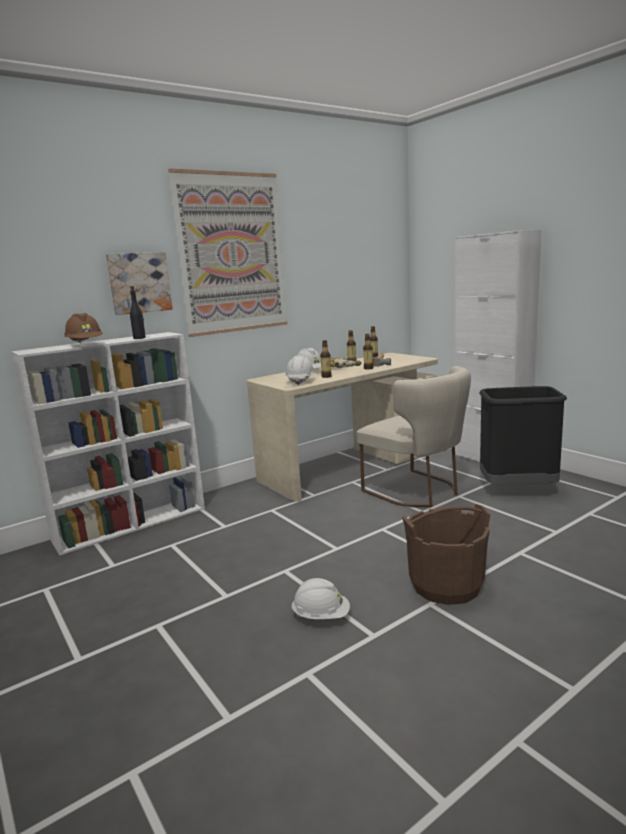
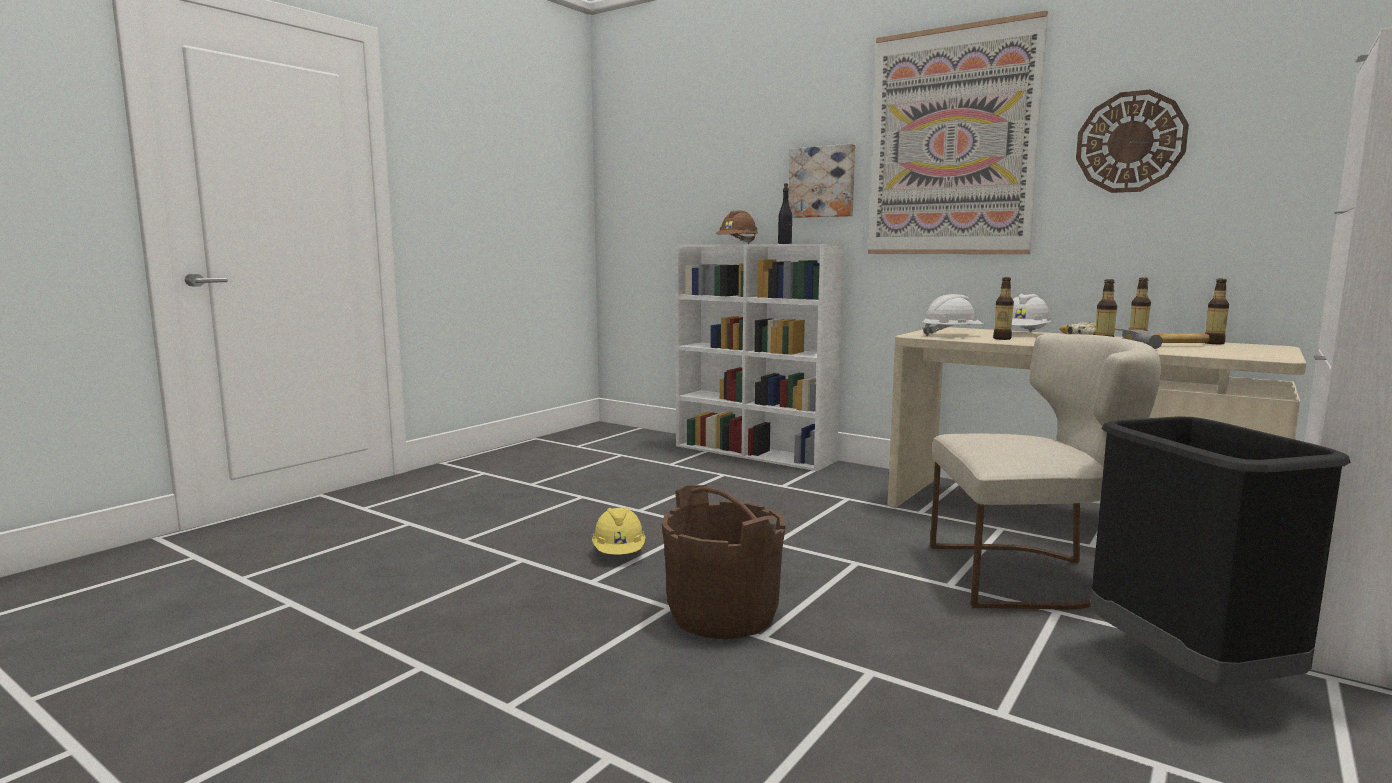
camera: 70 degrees right, 5 degrees down
(320, 257) = (1130, 142): none -> wall clock
(321, 616) = (619, 553): white hard hat -> yellow hard hat
(418, 491) = (1030, 576): beige chair -> beige chair turned 120 degrees counterclockwise

